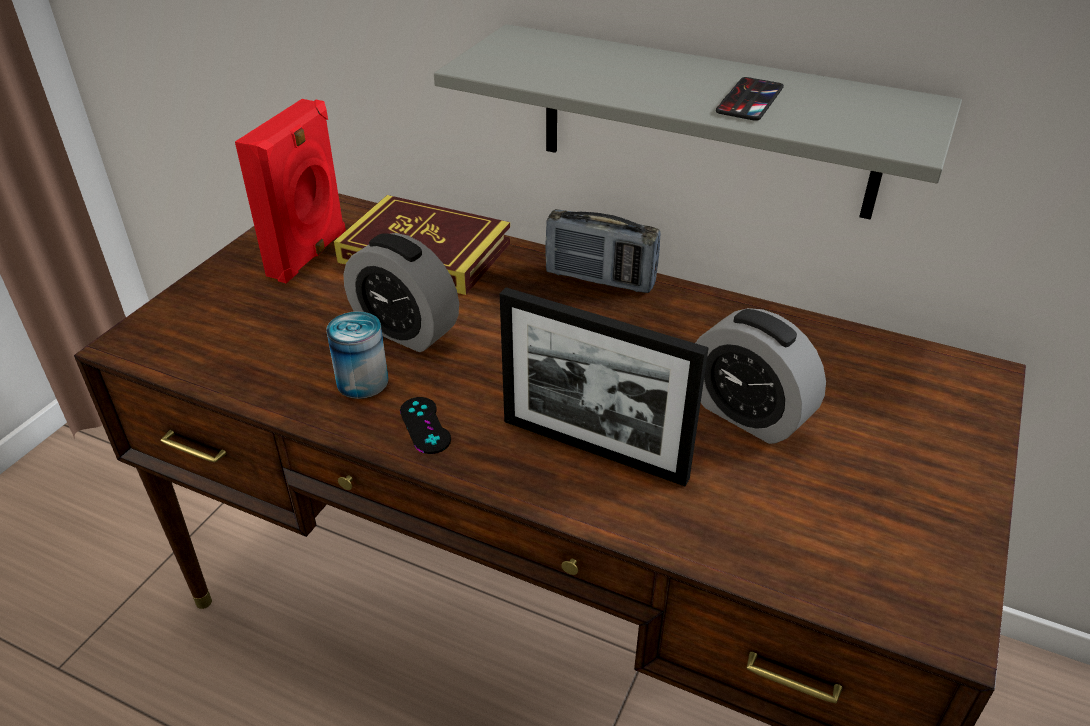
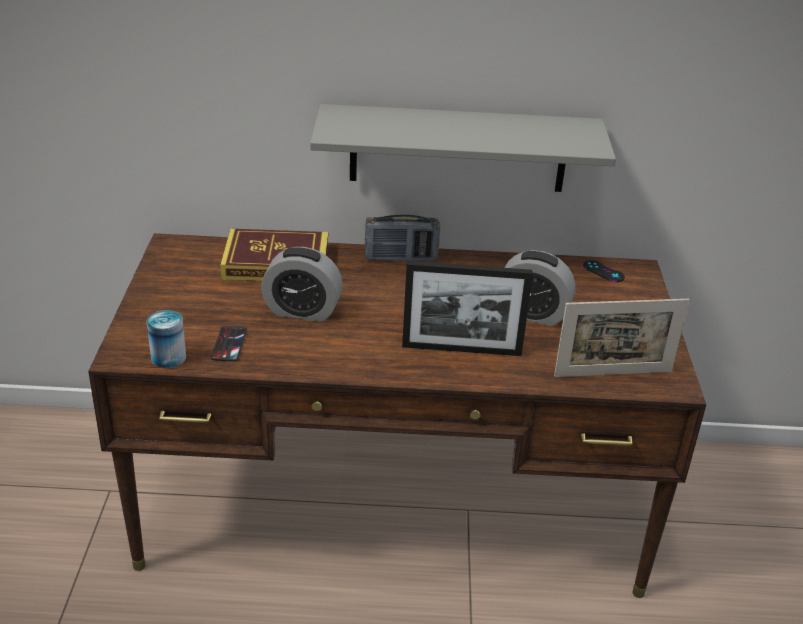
camera: 25 degrees left, 5 degrees down
(310, 255) = (197, 278): red speaker -> none
(362, 381) = (300, 344): can -> can (168, 357)
(425, 425) = (357, 359): black game controller -> black game controller (603, 271)
(749, 100) = (500, 134): phone -> phone (229, 344)
(833, 566) = (613, 374): none -> picture frame

